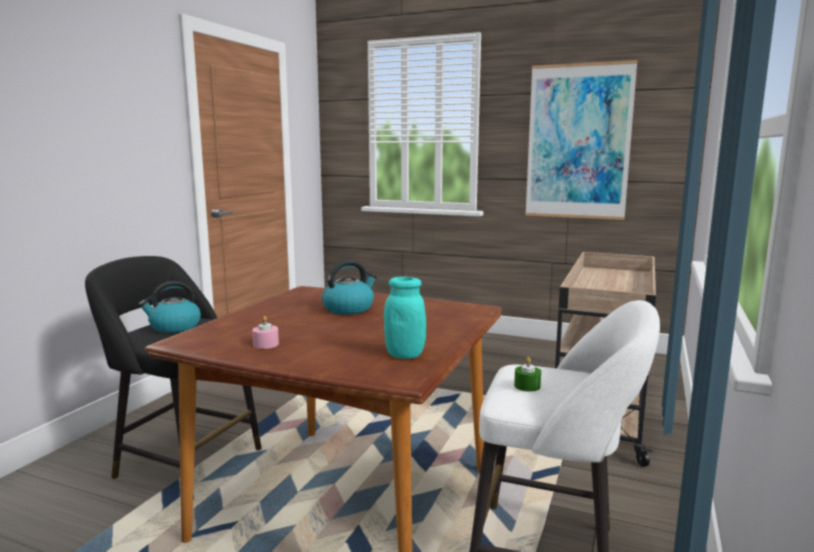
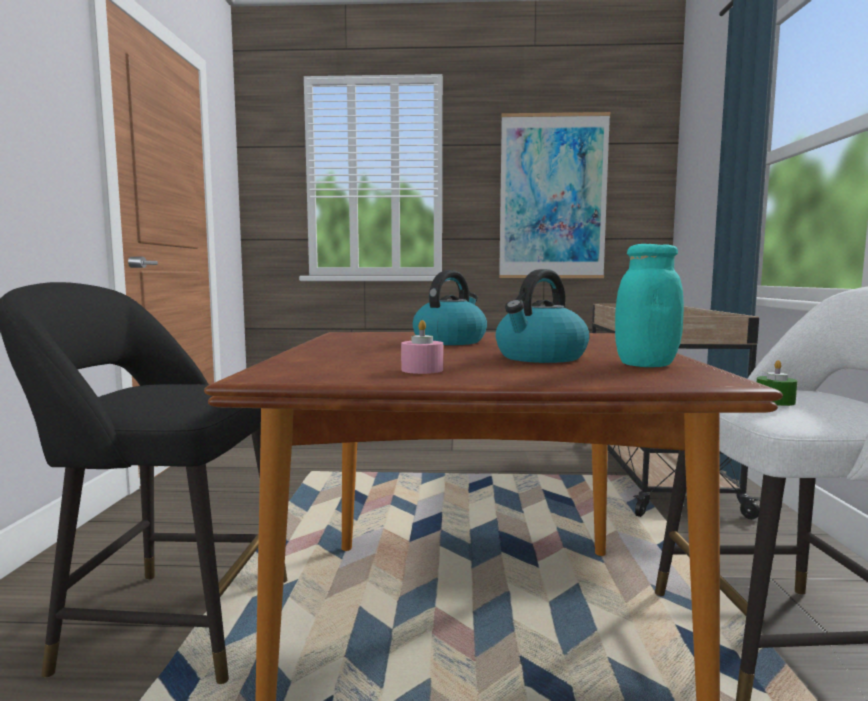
camera: 20 degrees left, 5 degrees down
(174, 327) = (160, 391): kettle -> kettle (540, 357)

